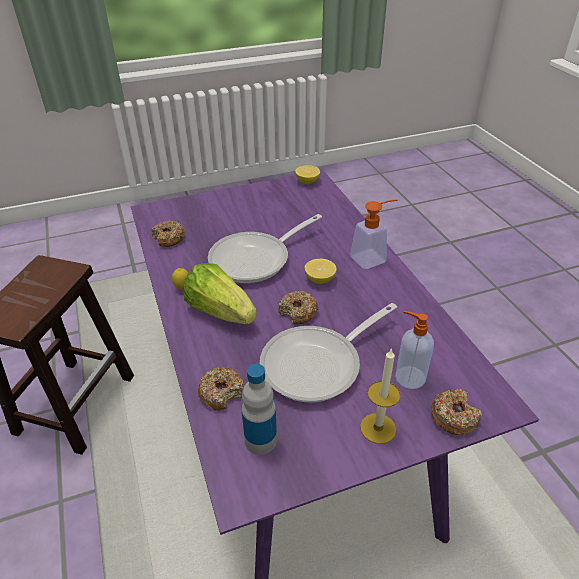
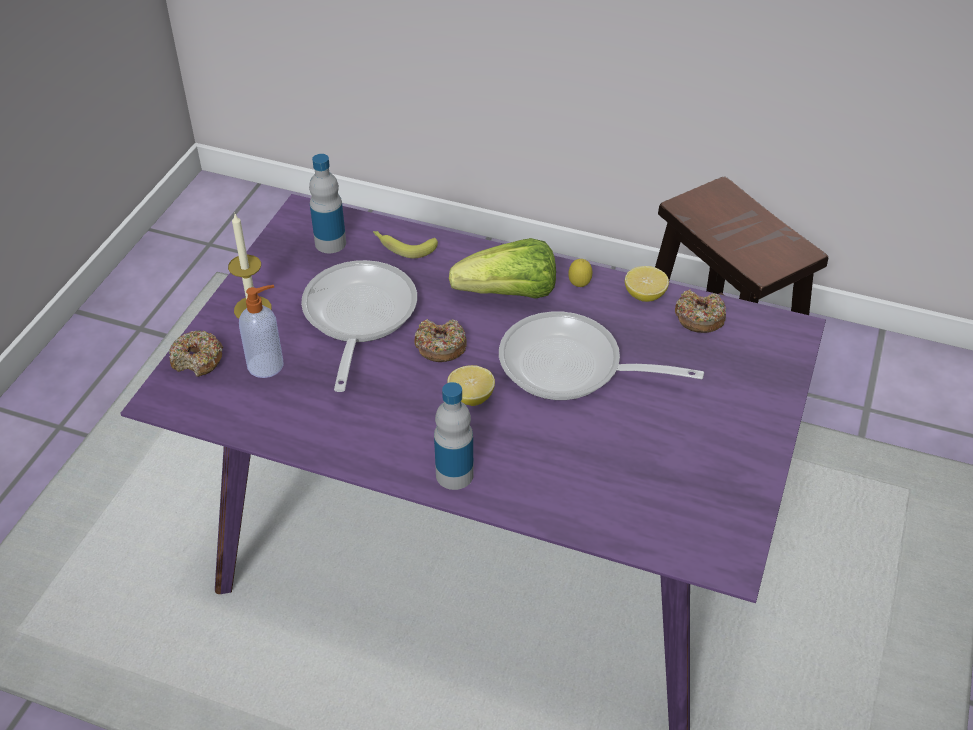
camera: 130 degrees right, 5 degrees up
(221, 393) = (403, 246): donut -> banana
(256, 259) = (571, 367): frying pan -> frying pan turned 75 degrees counterclockwise
(307, 181) = (728, 546): lemon -> lemon (645, 295)
(373, 258) = (454, 475): soap dispenser -> bottle

